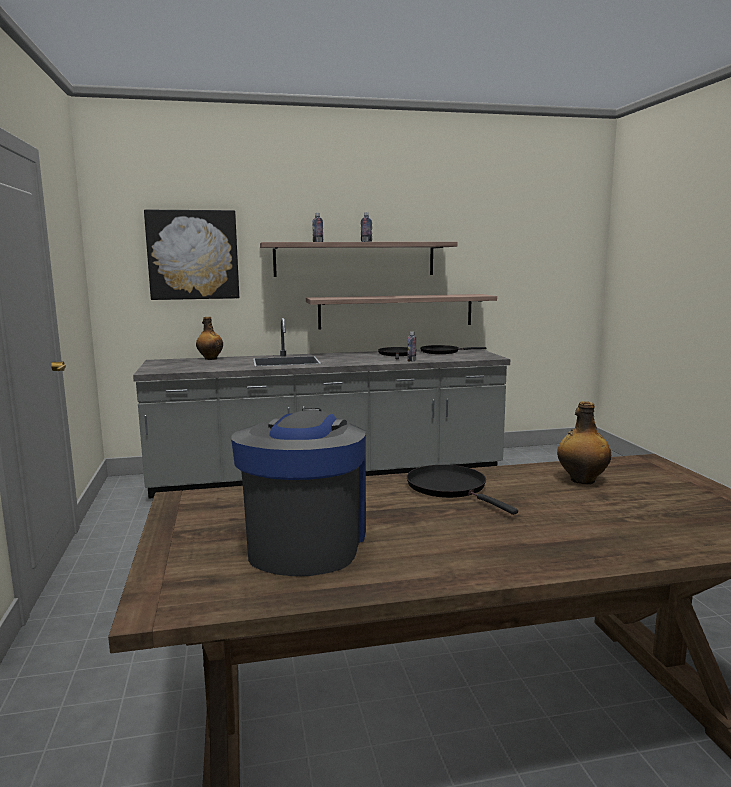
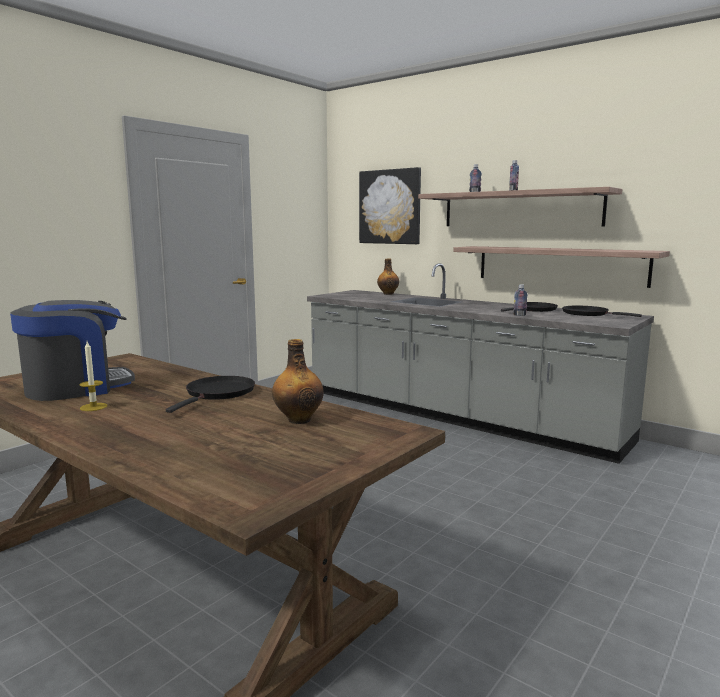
camera: 50 degrees right, 0 degrees up
(421, 545) = (93, 407): none -> candle

